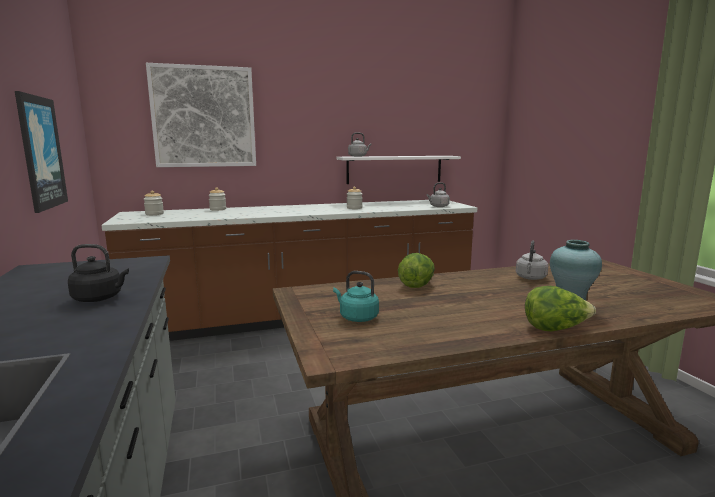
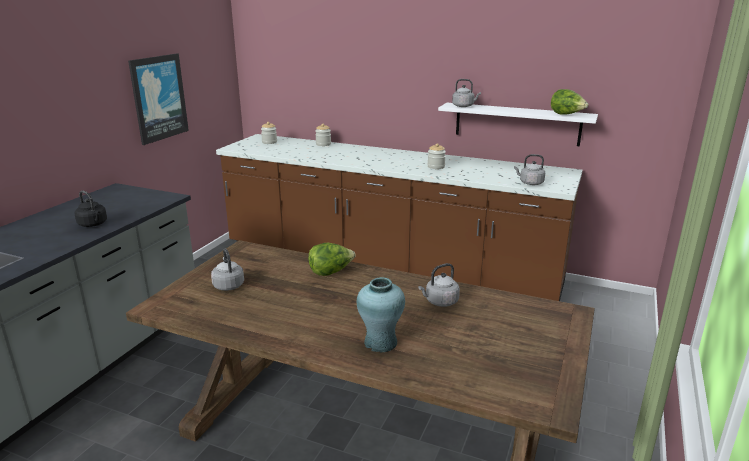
camera: 40 degrees right, 10 degrees up
(204, 117) = (321, 54): picture -> none
(357, 317) = (228, 285): turquoise kettle -> grey kettle
(555, 329) = (318, 352): lettuce -> lettuce (566, 115)

